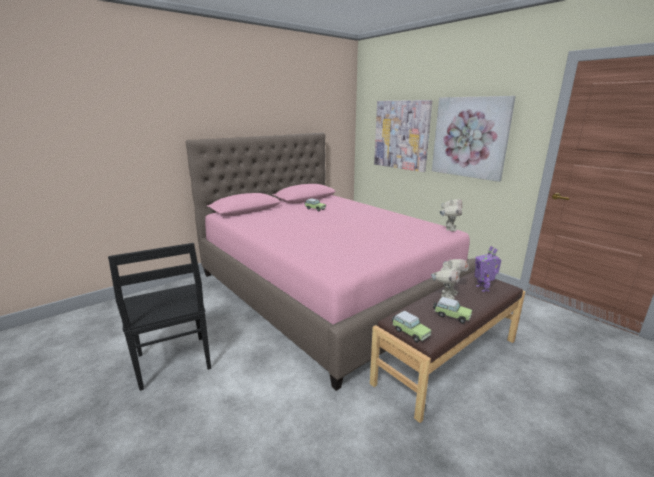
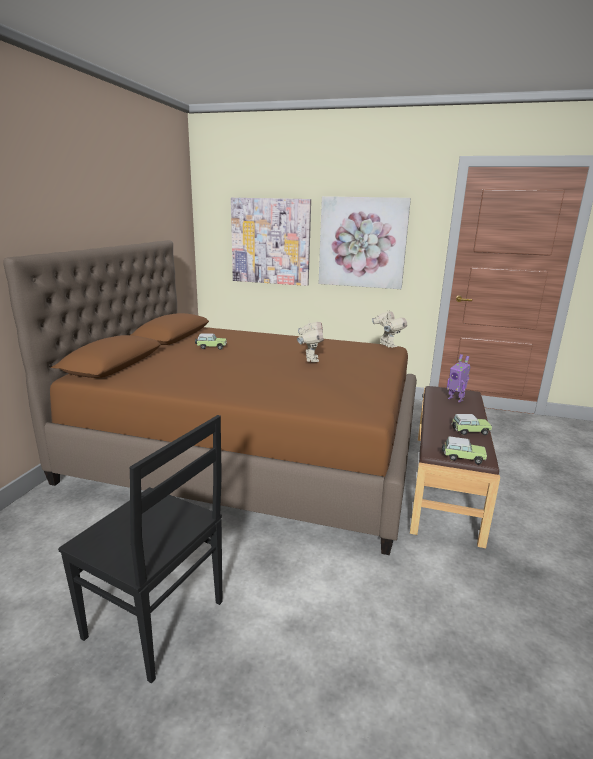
camera: 35 degrees left, 0 degrees up
(326, 289) = (252, 451): pink bed -> brown bed
(447, 295) = (440, 413): toy robot -> toy robot (310, 359)

